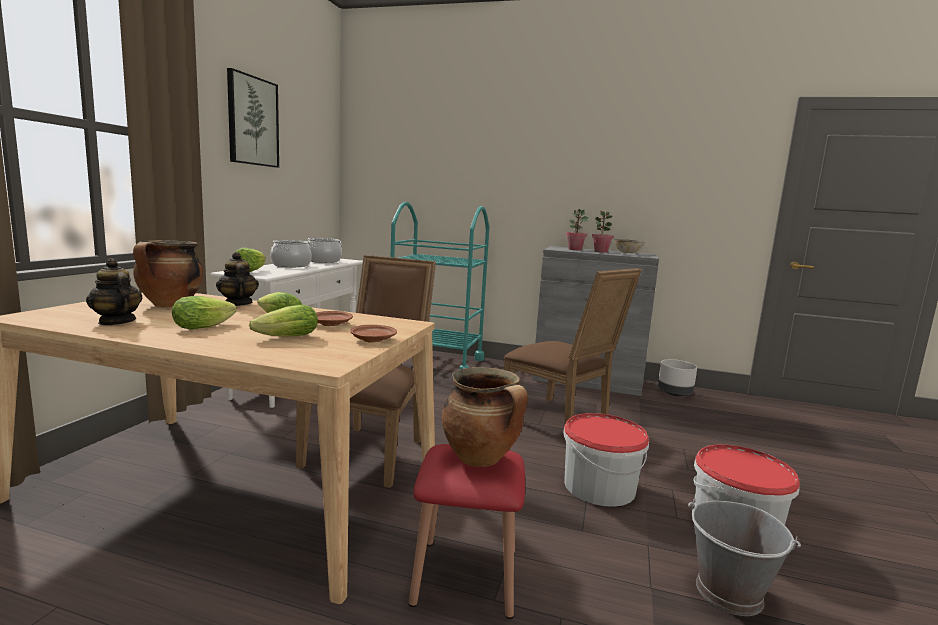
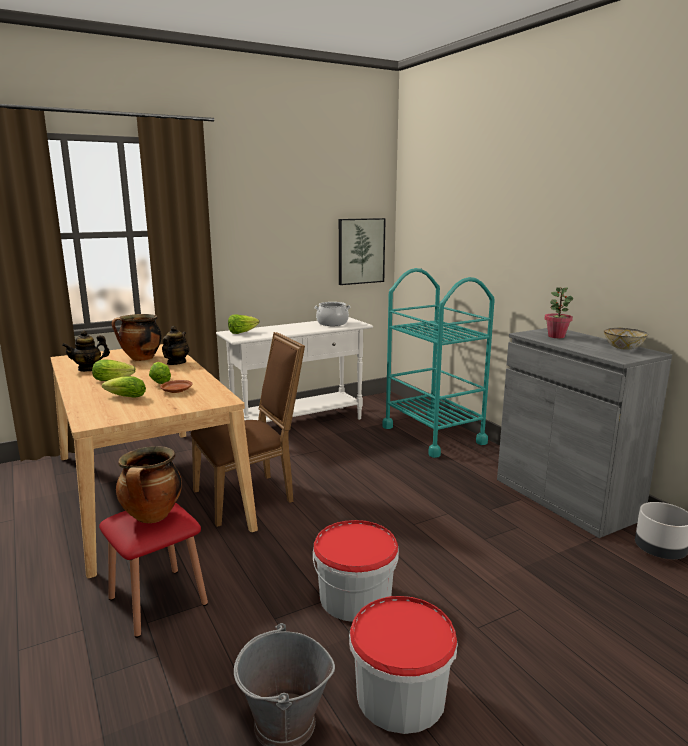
camera: 45 degrees right, 5 degrees up
(116, 322) = (88, 368): teapot -> teapot turned 120 degrees counterclockwise
(252, 121) = (276, 205): picture -> picture (361, 251)
(291, 265) = (291, 327): cooking pot -> none
(372, 340) = (161, 409): brown plate -> none
(559, 421) = (439, 529): brown chair -> none
(600, 251) = (581, 343): potted plant -> none

